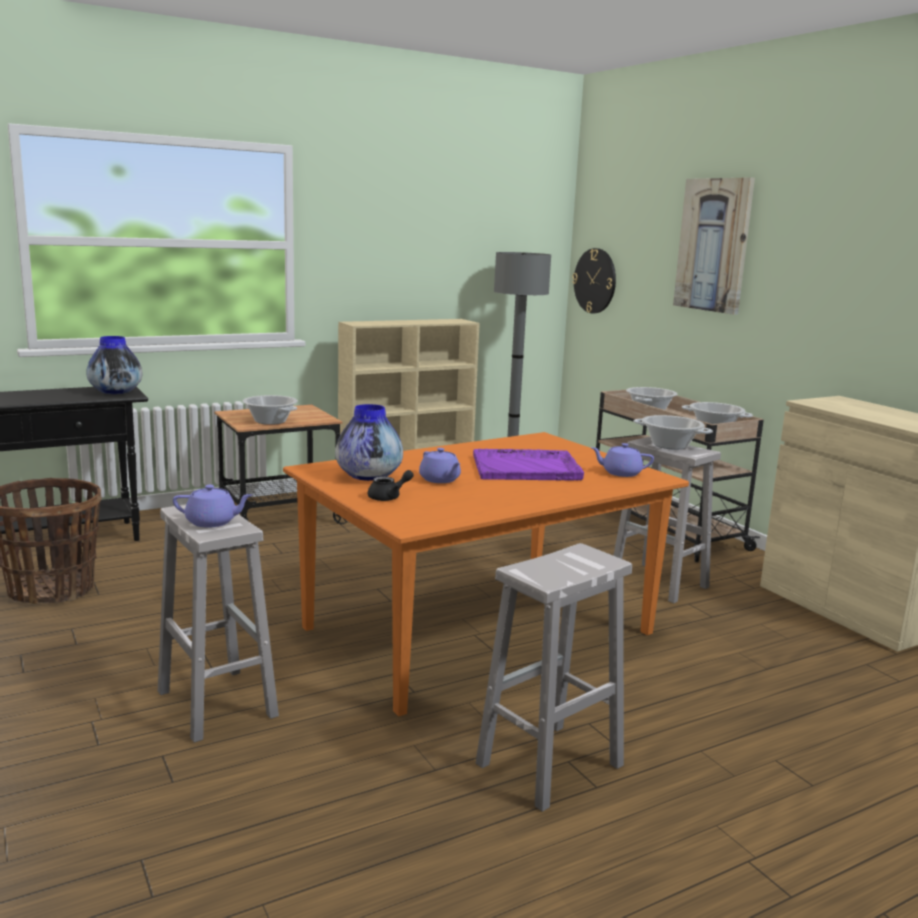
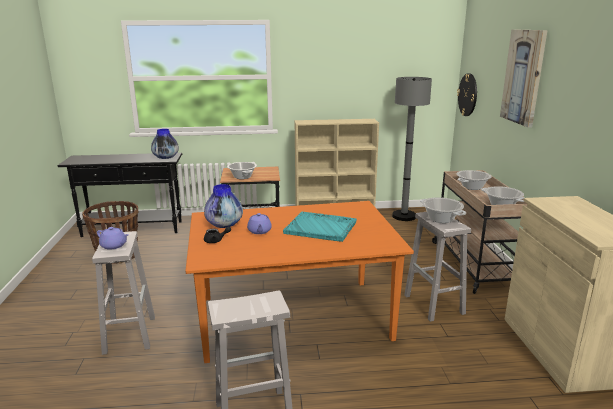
camera: 25 degrees right, 5 degrees up
(527, 468) = (321, 228): purple tray -> turquoise tray
(620, 473) = (374, 239): purple teapot -> none

